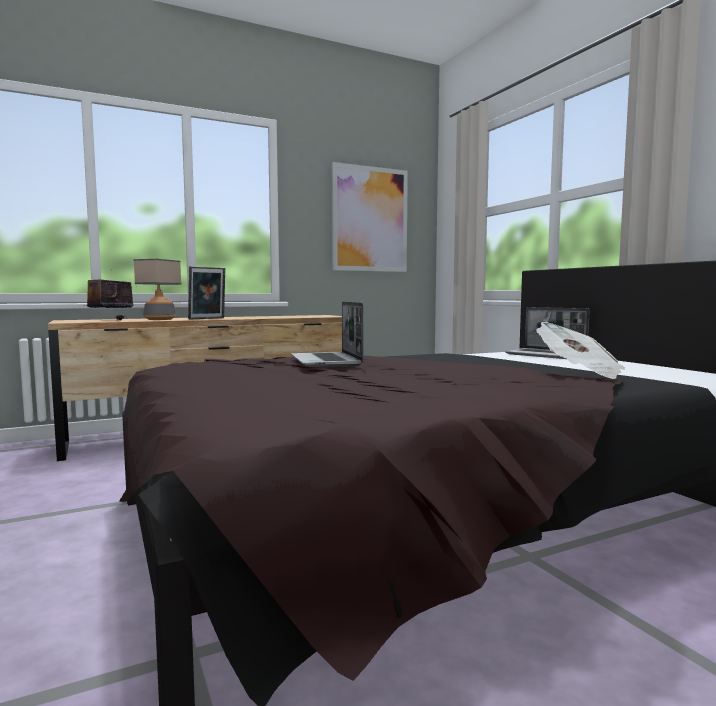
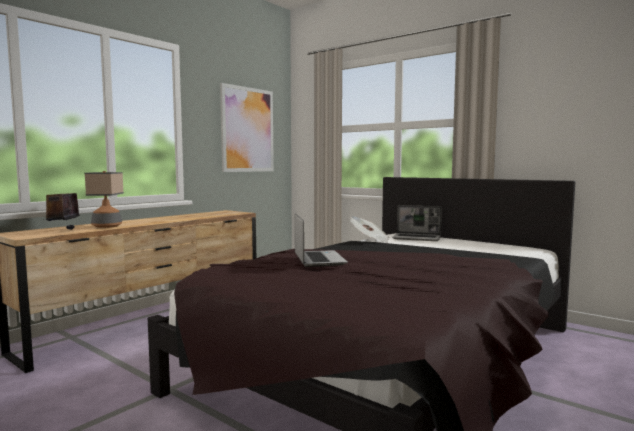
camera: 25 degrees left, 0 degrees up
(207, 318) = (148, 222): picture frame -> none
(327, 361) = (318, 259): laptop -> laptop turned 150 degrees counterclockwise
(579, 372) = (480, 255): newspaper -> newspaper (370, 240)

